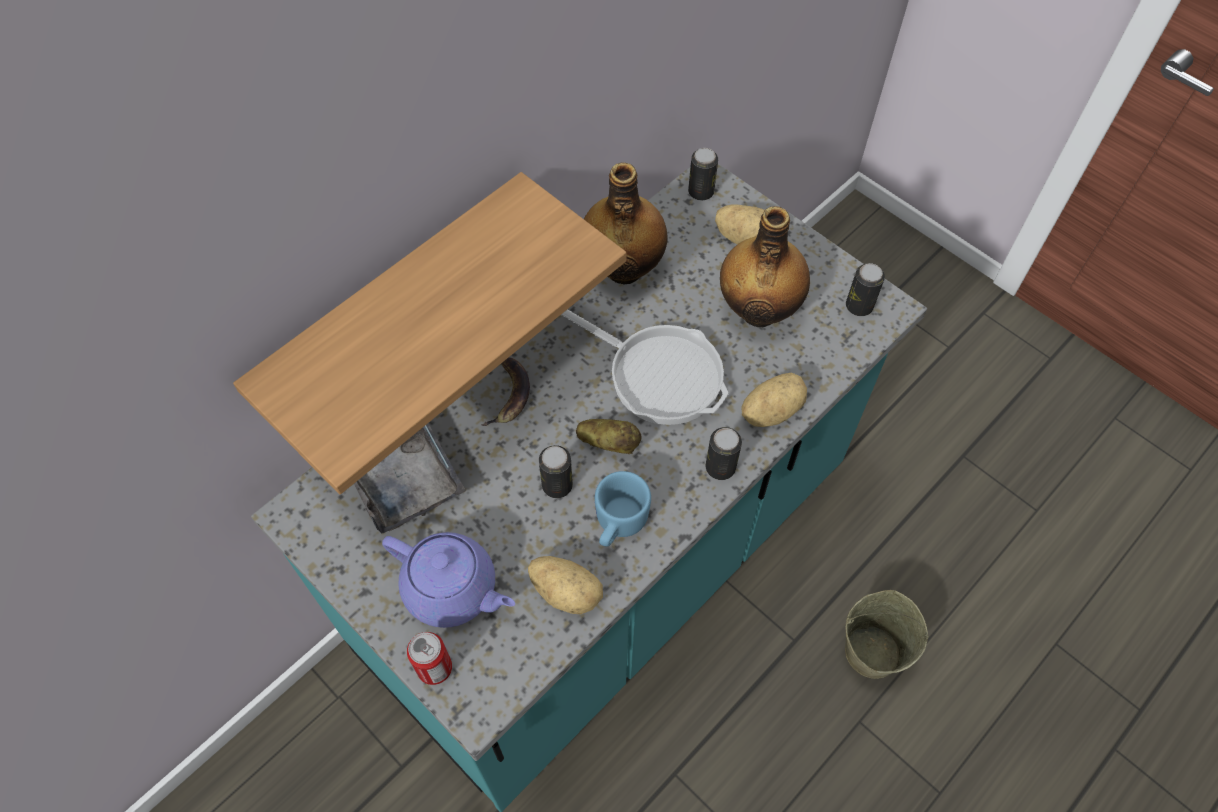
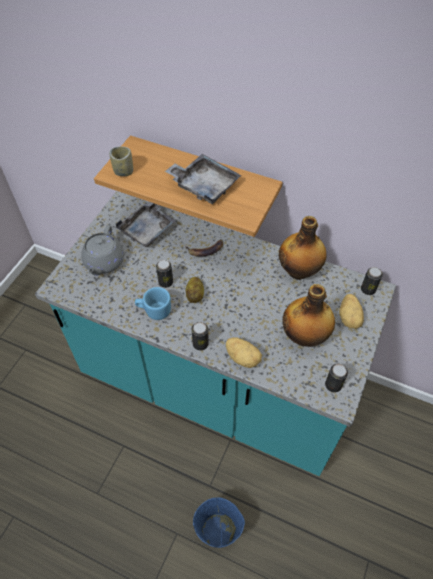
camera: 70 degrees right, 5 degrees down
(349, 422) = (123, 171): none -> cup
(434, 668) = (68, 268): can -> none
(452, 589) = (104, 262): purple teapot -> grey teapot
(469, 291) = (204, 185): none -> grey tray
(567, 591) = (115, 302): potato -> none
(658, 374) = (242, 303): frying pan -> none
(872, 650) = (219, 530): beige bucket -> blue bucket

